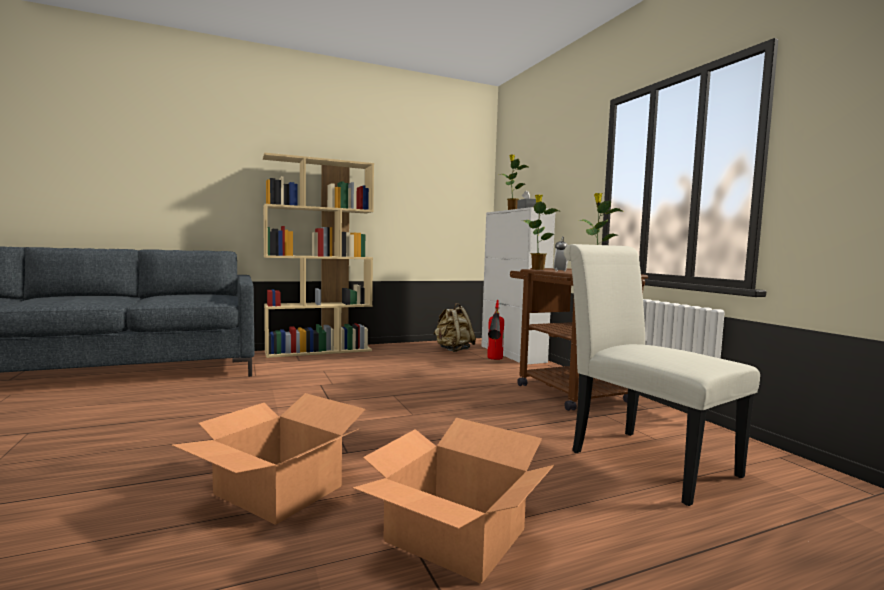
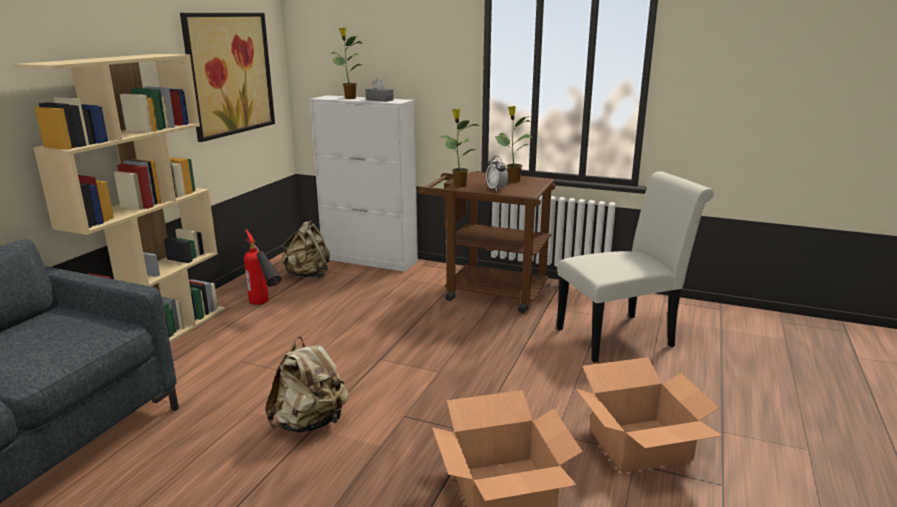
camera: 45 degrees left, 15 degrees up
(281, 404) = (310, 423): none -> beige backpack
(432, 192) = (229, 74): none -> picture
(494, 361) = (374, 277): fire extinguisher -> fire extinguisher (265, 307)
(643, 459) = (621, 336): white chair -> white chair turned 150 degrees clockwise

